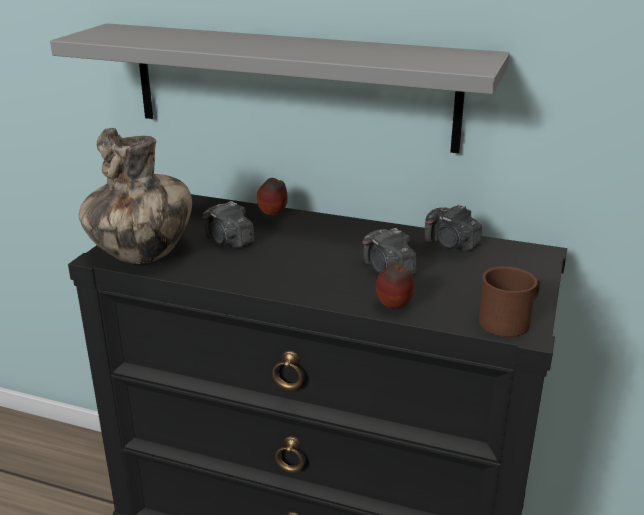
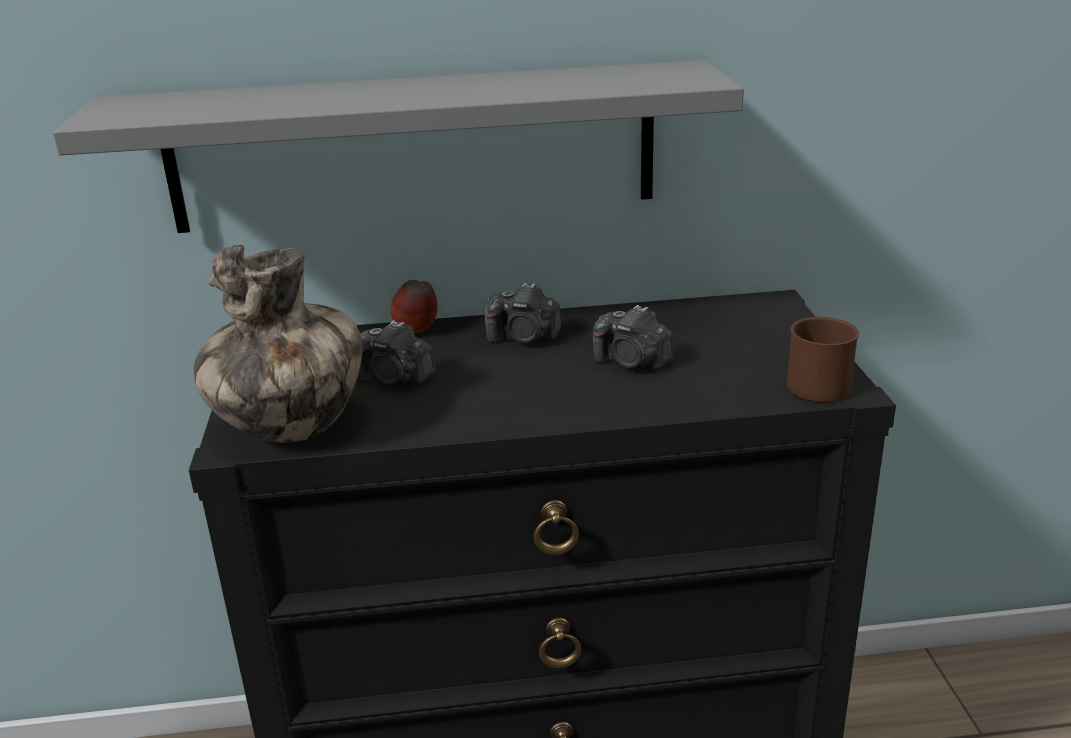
camera: 25 degrees left, 0 degrees up
(394, 307) = (684, 403): apple -> none
(451, 245) = (672, 316): camera -> camera (524, 338)

